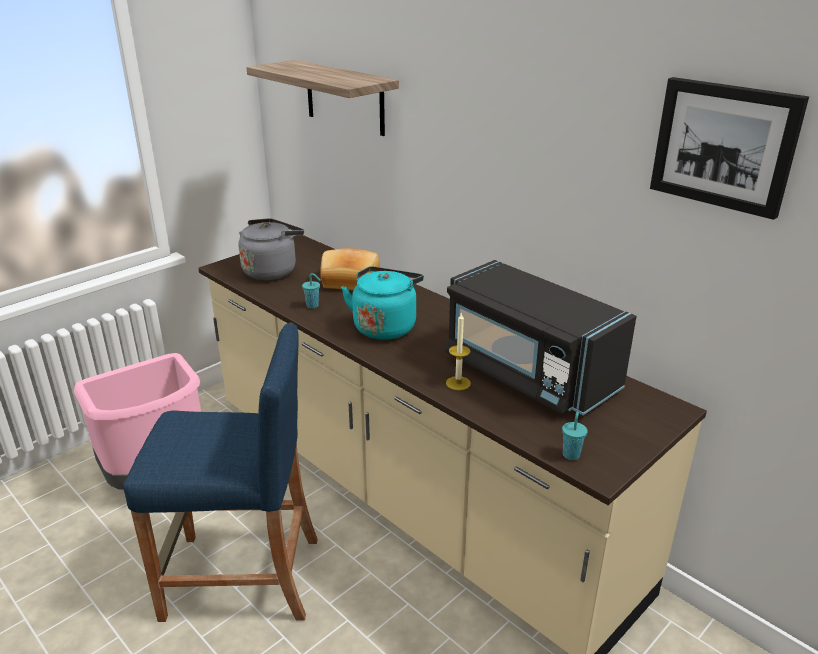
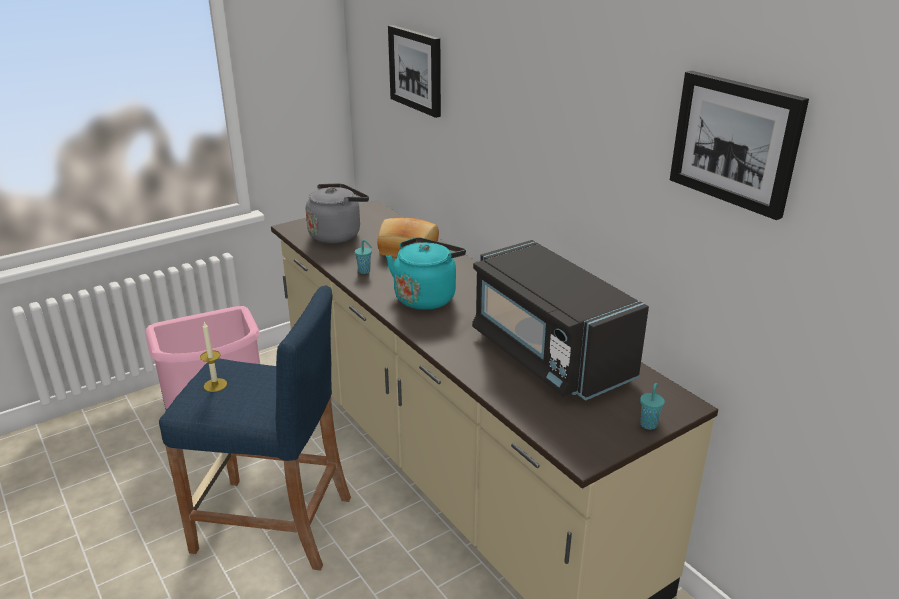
camera: 10 degrees right, 0 degrees up
(344, 97) = (416, 70): shelf -> picture
(458, 383) = (477, 358): candle -> candle (215, 385)
(571, 454) = (561, 436): turquoise cup -> turquoise cup (648, 424)

